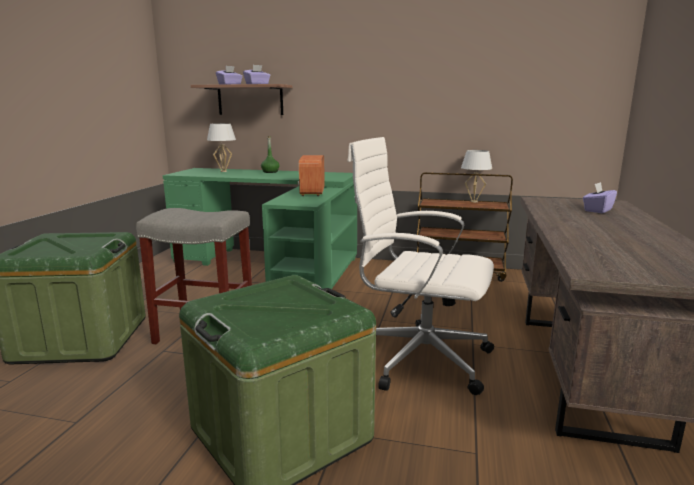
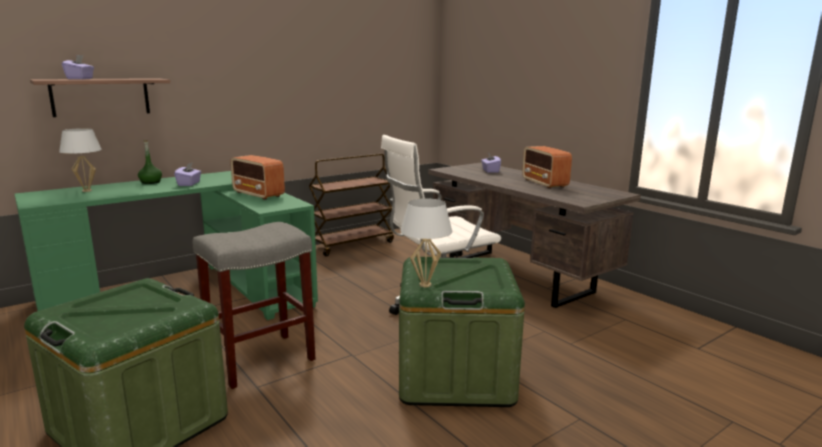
camera: 50 degrees left, 0 degrees up
(257, 84) = (126, 78): purple tissue box -> purple tissue box (189, 184)
(474, 201) = (354, 180): white table lamp -> white table lamp (425, 285)
(626, 237) = (544, 183): none -> radio

